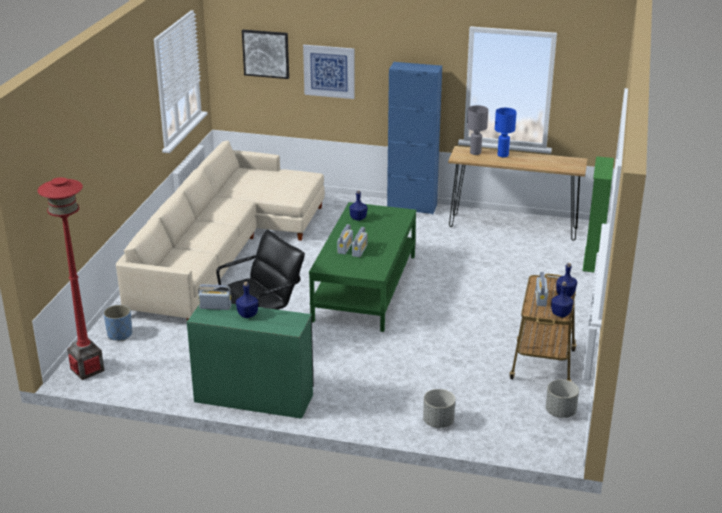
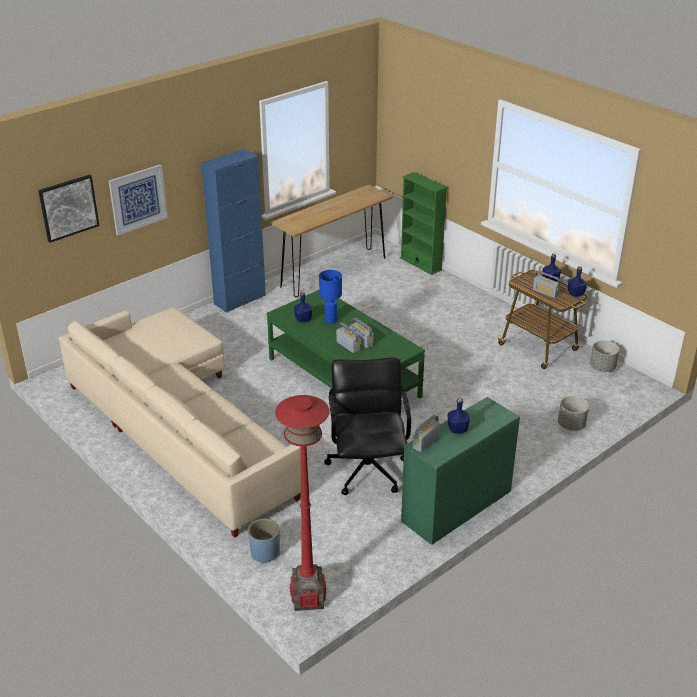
camera: 55 degrees left, 5 degrees up
(475, 153) = (297, 219): grey table lamp -> none
(503, 155) = (318, 211): blue table lamp -> blue table lamp (331, 320)

